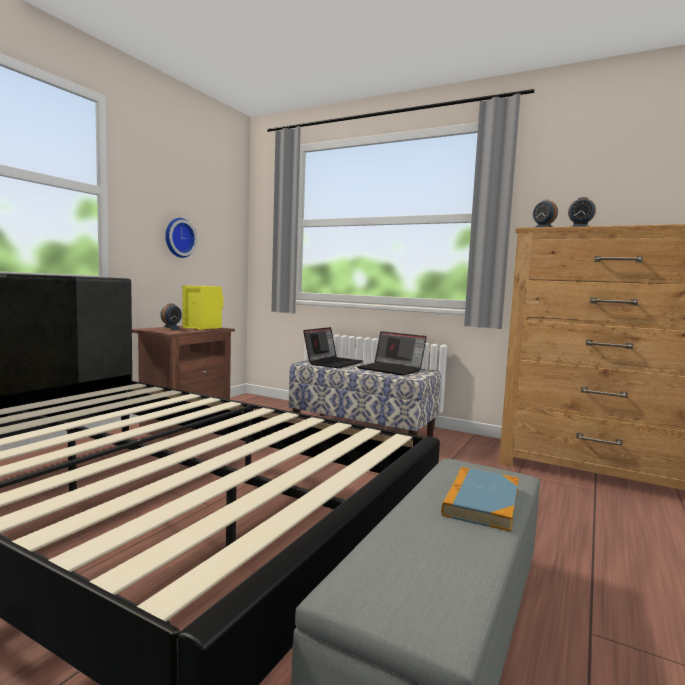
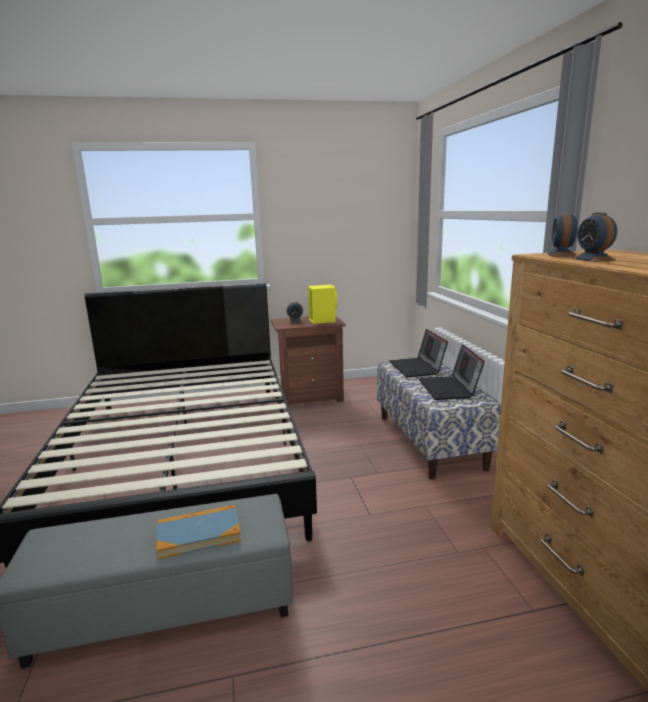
camera: 50 degrees right, 10 degrees up
(178, 238) = (328, 240): wall clock -> none
(333, 363) = (417, 368): laptop -> laptop turned 90 degrees clockwise

